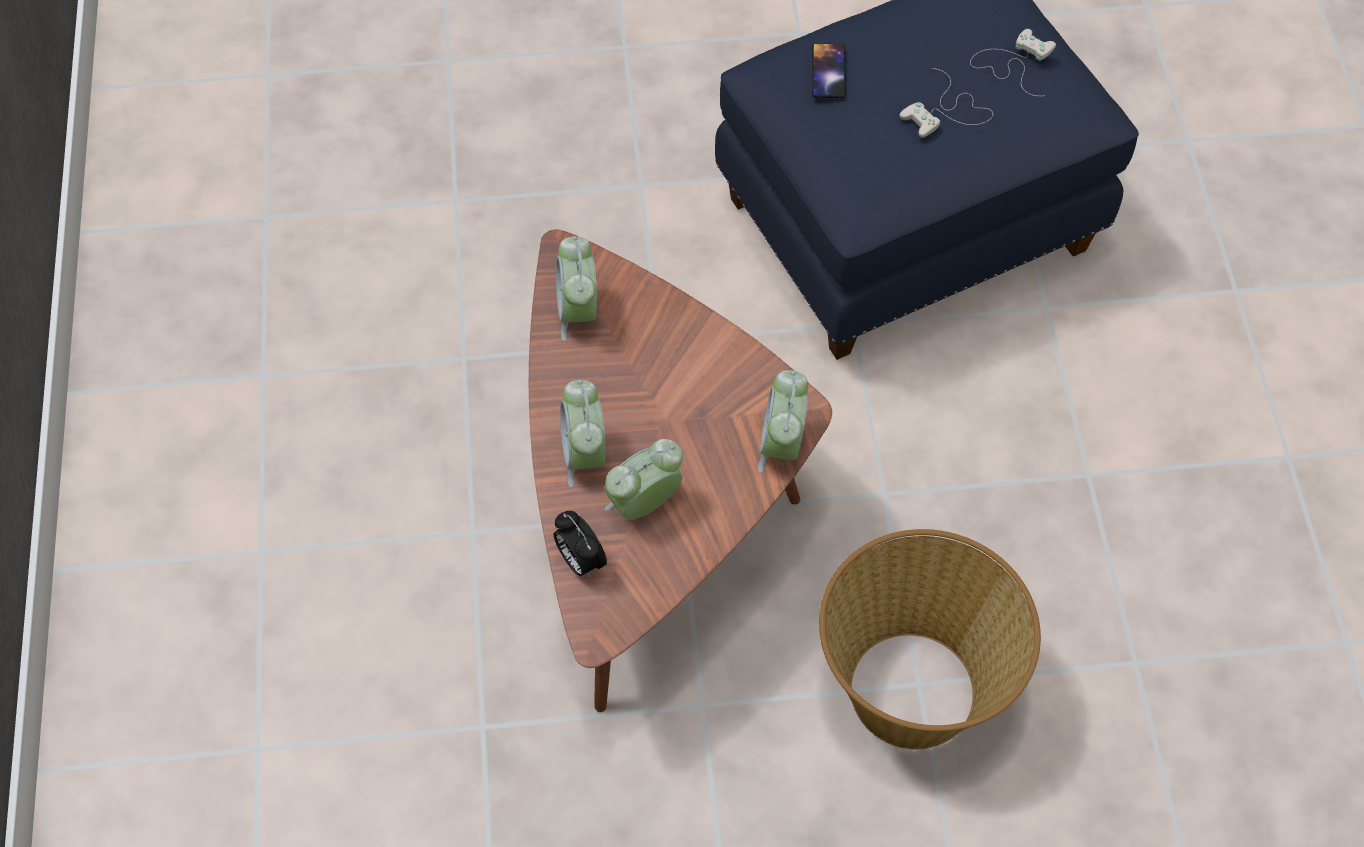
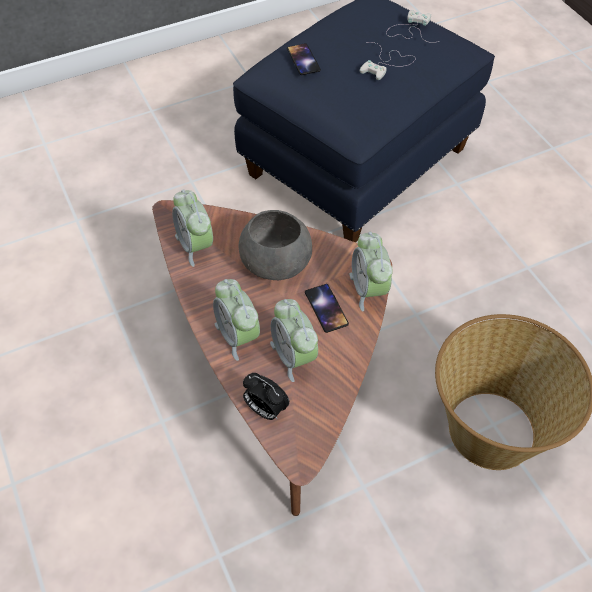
camera: 20 degrees left, 5 degrees down
(644, 504) = (294, 356): alarm clock -> alarm clock turned 60 degrees counterclockwise
(676, 369) = (277, 262): none -> grey bowl
(714, 453) = (326, 308): none -> phone

